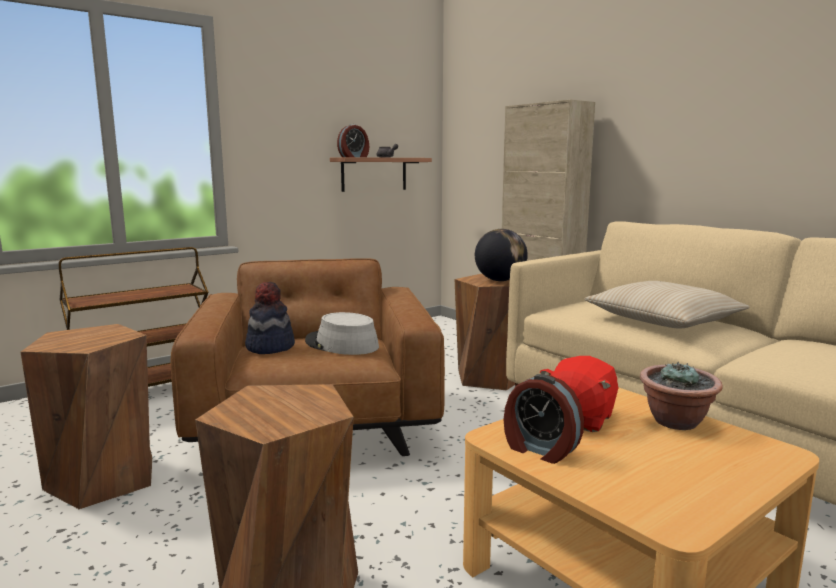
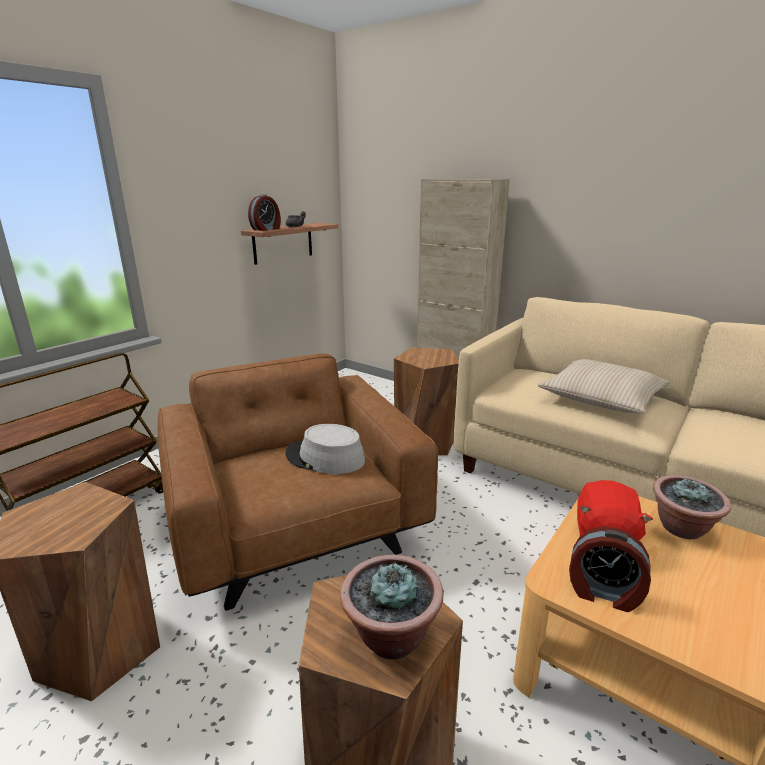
camera: 15 degrees left, 10 degrees up
(269, 347) = (253, 472): hat -> none
(282, 415) = (391, 636): none -> potted plant
(500, 280) = (437, 357): globe -> none

